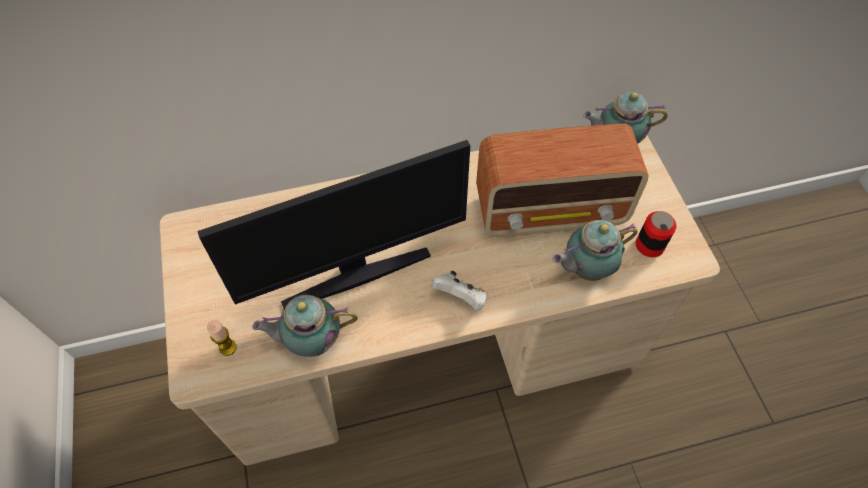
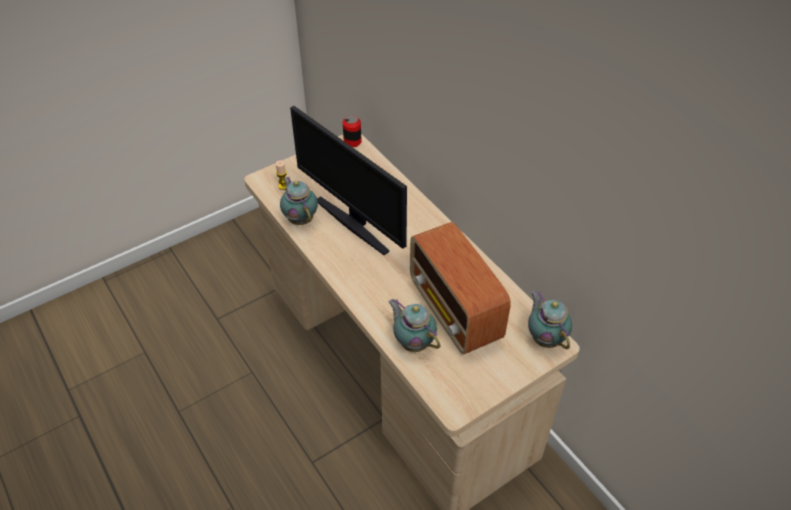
camera: 70 degrees right, 10 degrees down
(461, 297) = (359, 279): white game controller -> none
(649, 245) = (453, 378): can -> can (352, 142)

